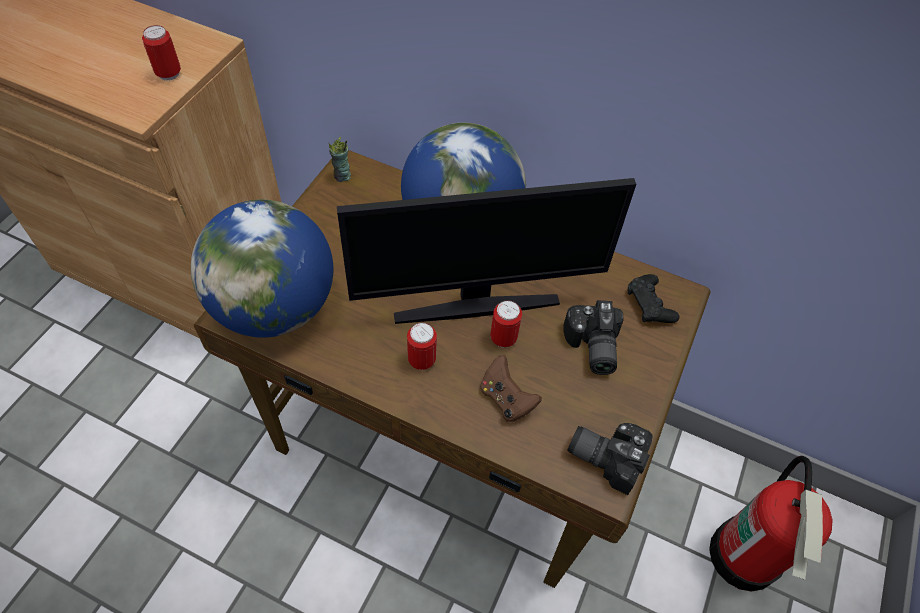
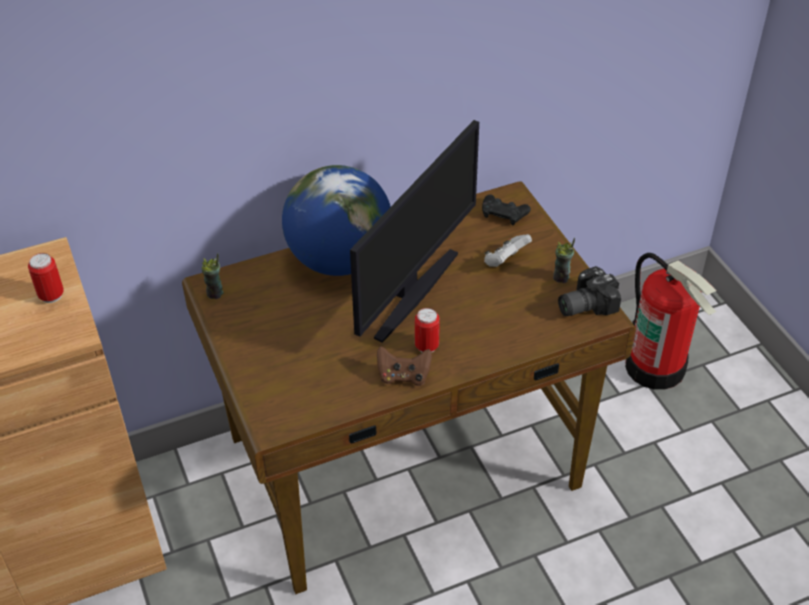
camera: 45 degrees left, 10 degrees down
(275, 307) = (295, 398): globe -> none
(503, 338) = (453, 296): can -> none
(506, 399) = (499, 324): brown game controller -> brown game controller (403, 376)
(591, 347) = (505, 261): camera -> white game controller
(620, 410) = (561, 277): none -> cup

